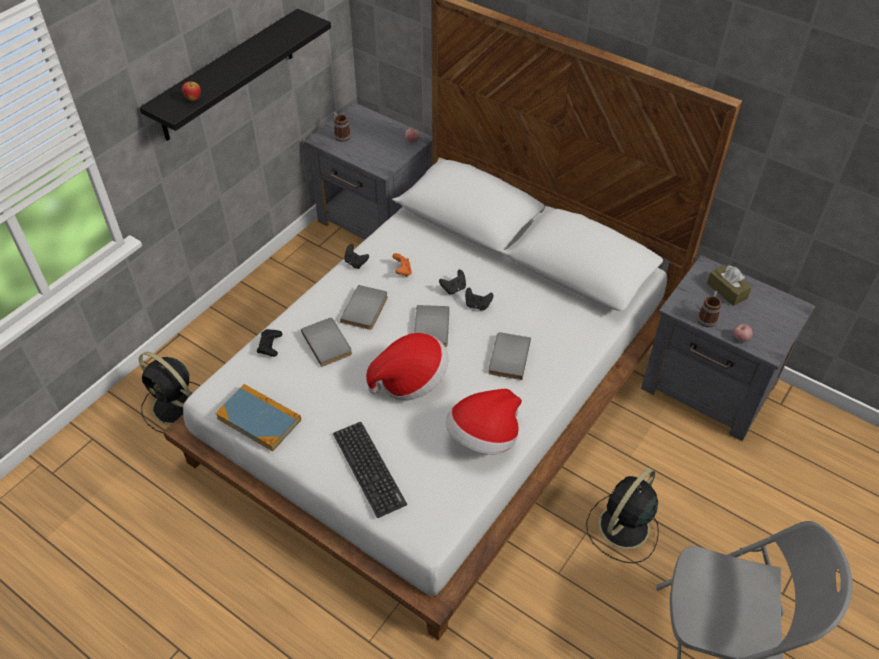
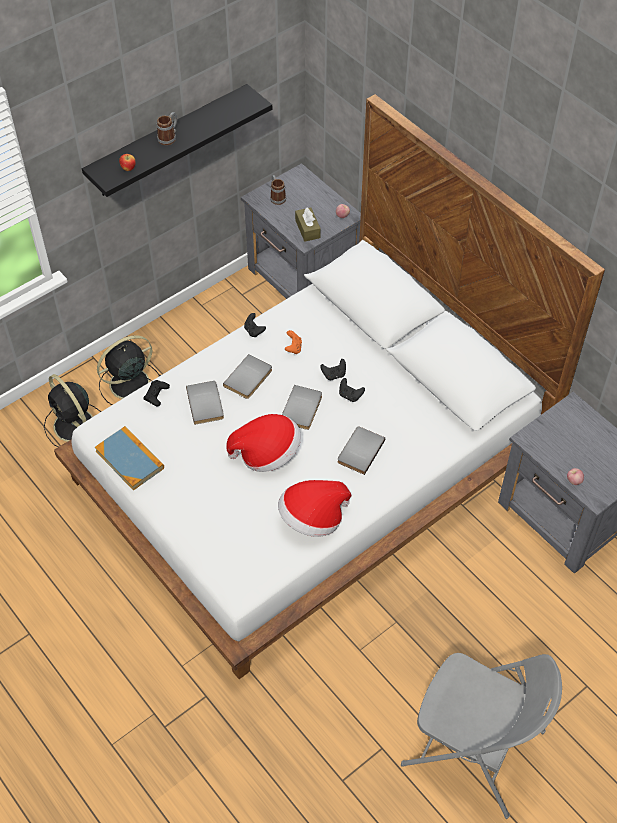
camera: 15 degrees right, 5 degrees up
(369, 468) = (207, 523): keyboard -> none
(622, 528) = (430, 625): black fan -> black fan (127, 384)
(707, 317) = (552, 454): mug -> mug (169, 137)
(727, 291) = (582, 432): brown tissue box -> brown tissue box (307, 229)

